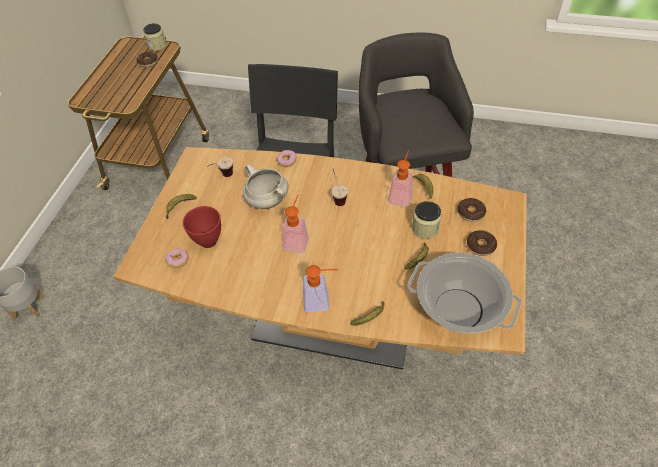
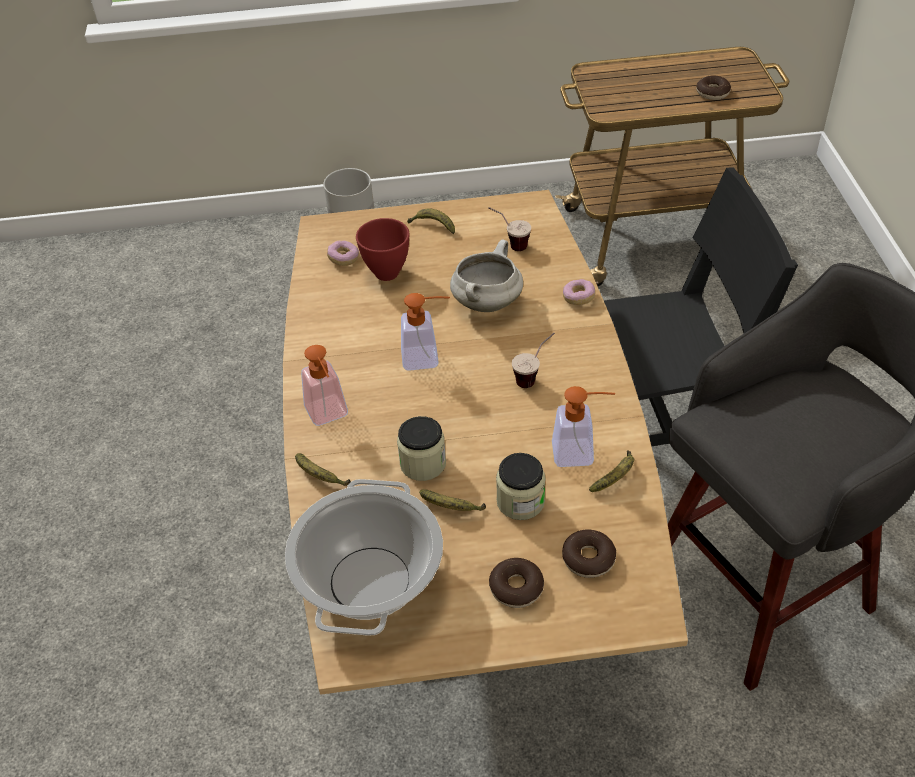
camera: 70 degrees right, 5 degrees down
(157, 46) = (756, 85): jar -> jar (423, 463)

